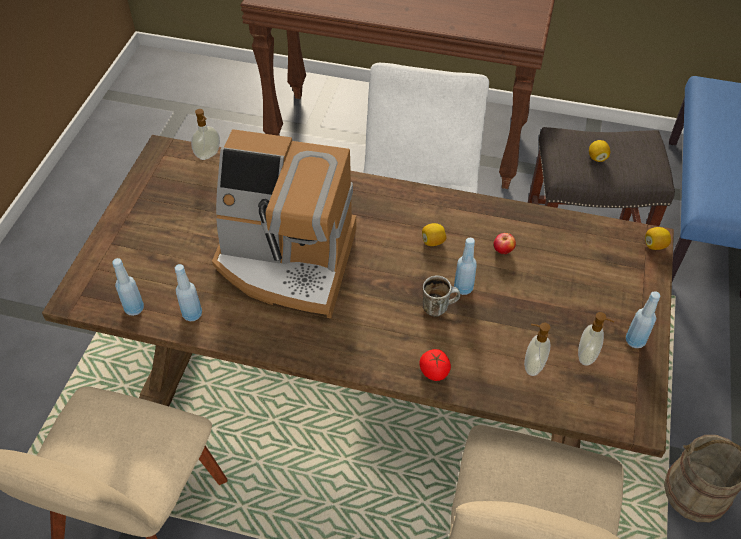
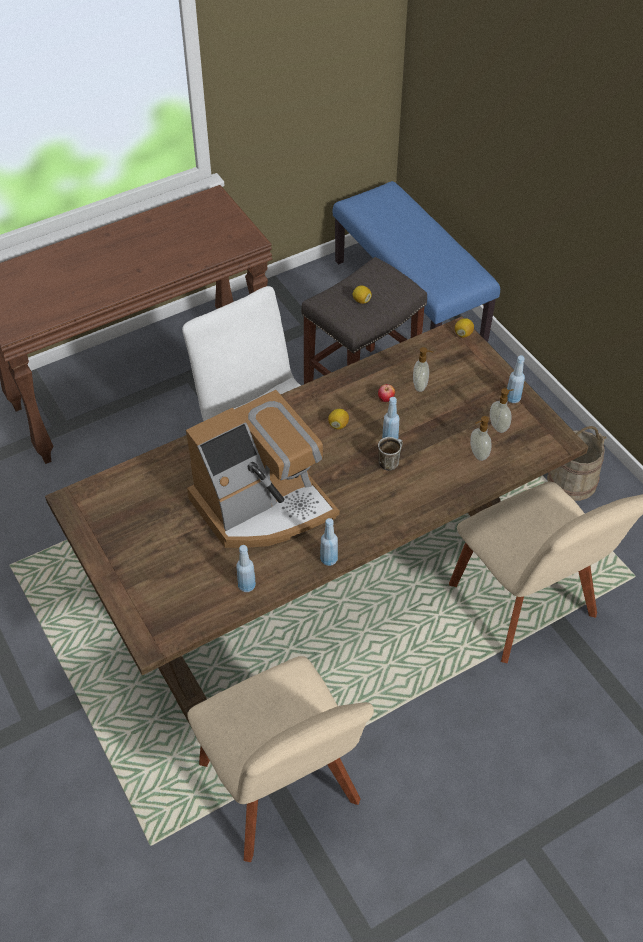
camera: 45 degrees left, 0 degrees up
(134, 308) = (203, 614): blue bottle -> blue bottle (329, 559)
(208, 155) = (111, 478): soap dispenser -> soap dispenser (420, 385)
(434, 371) = (431, 500): tomato -> none

